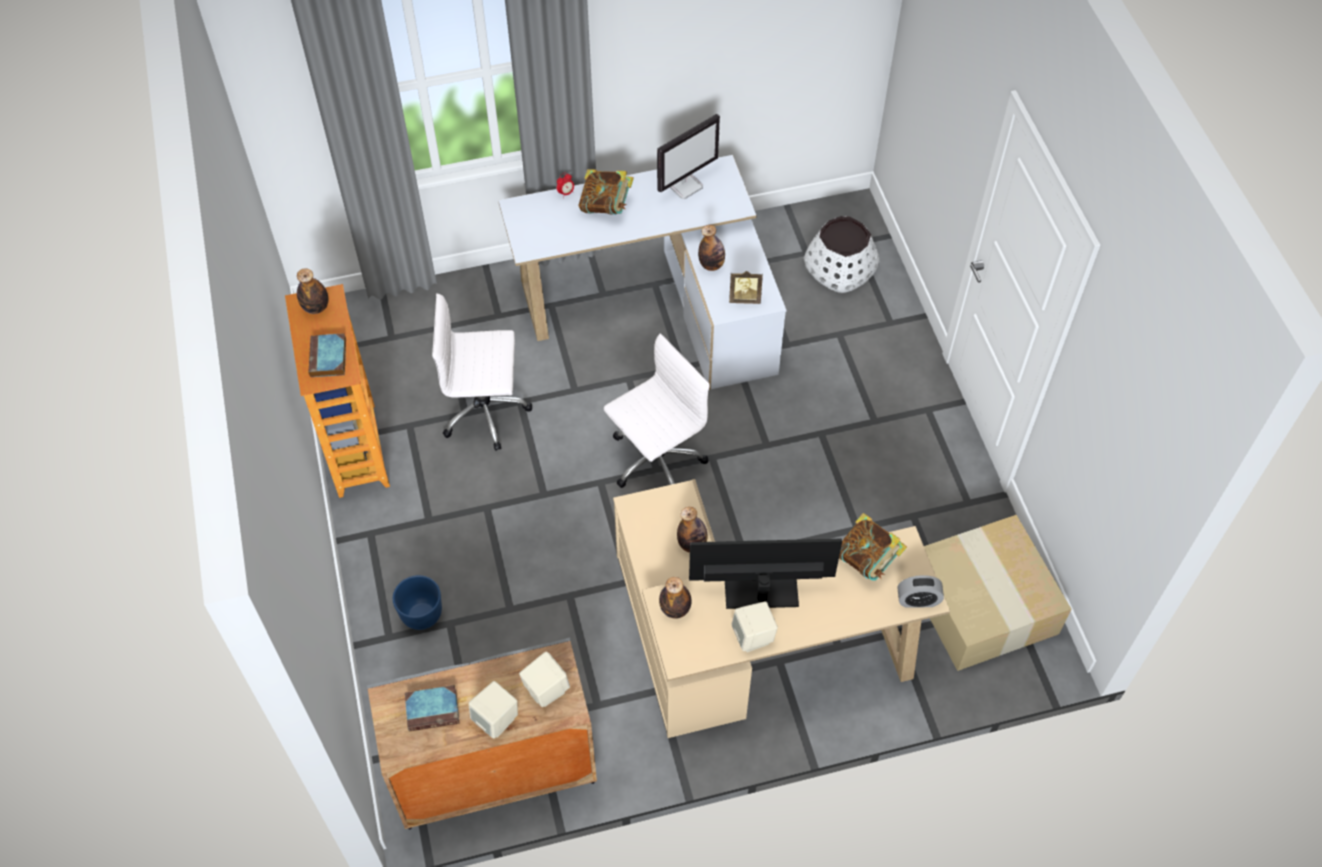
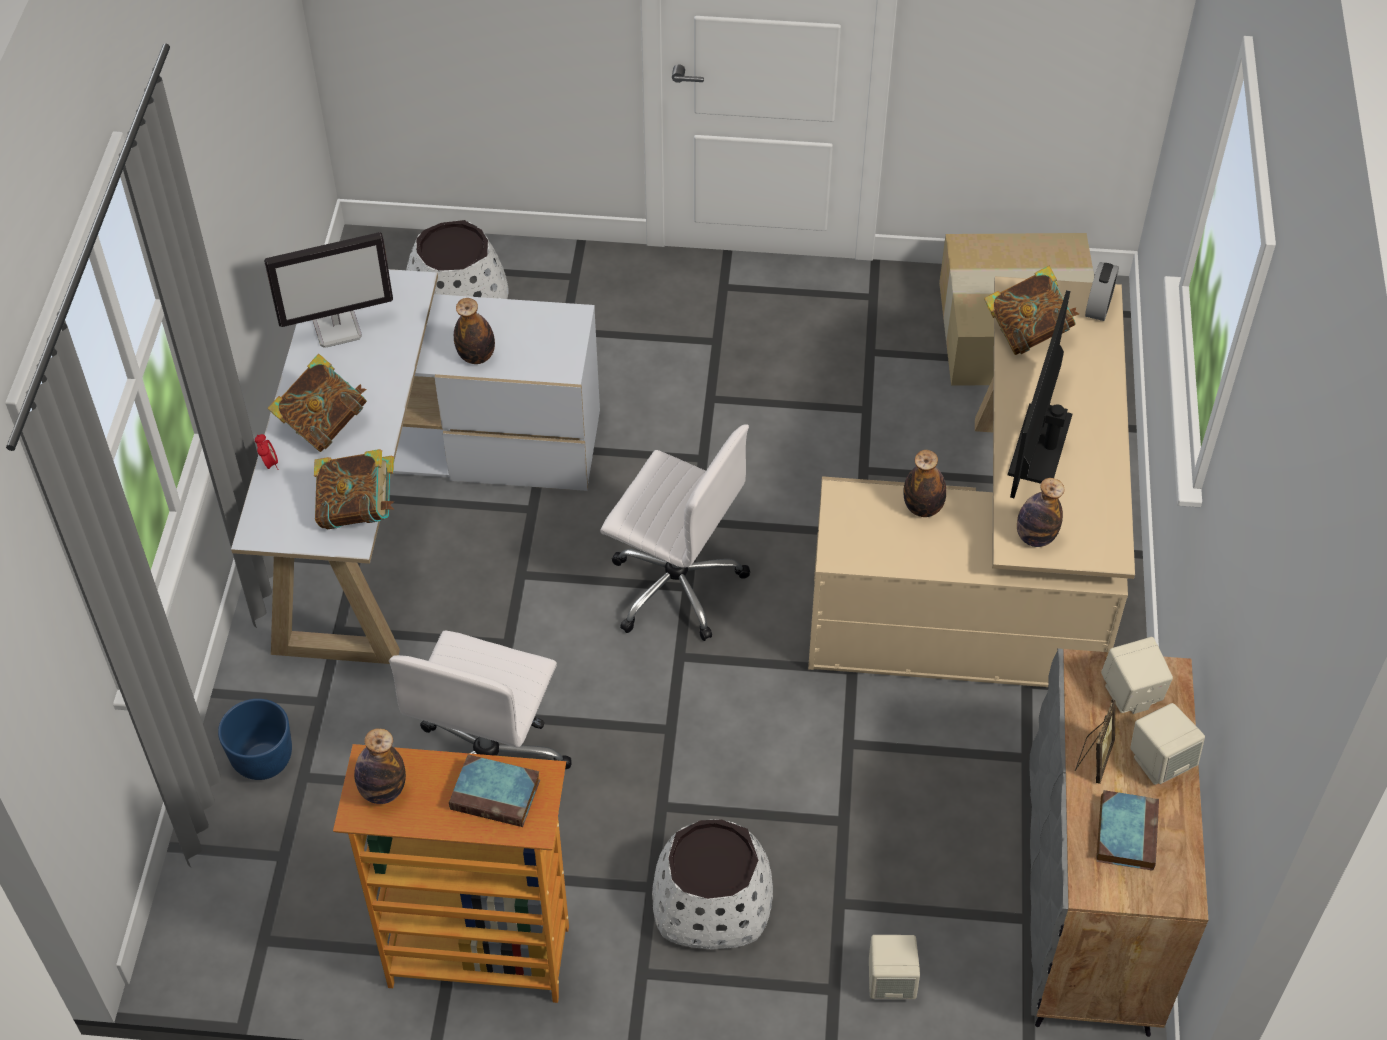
camera: 70 degrees left, 5 degrees down
(421, 616) = (813, 936): blue planter -> blue planter (264, 761)
(429, 554) = (712, 901): none -> white planter
(549, 245) = (358, 510): none -> book
(655, 462) = (674, 584): white office chair -> white office chair turned 135 degrees clockwise
(685, 185) = (338, 328): monitor -> monitor turned 90 degrees clockwise
(744, 298) = (553, 339): picture frame -> picture frame (1093, 759)
(753, 636) = (1100, 471): beige speaker -> beige speaker (891, 981)

